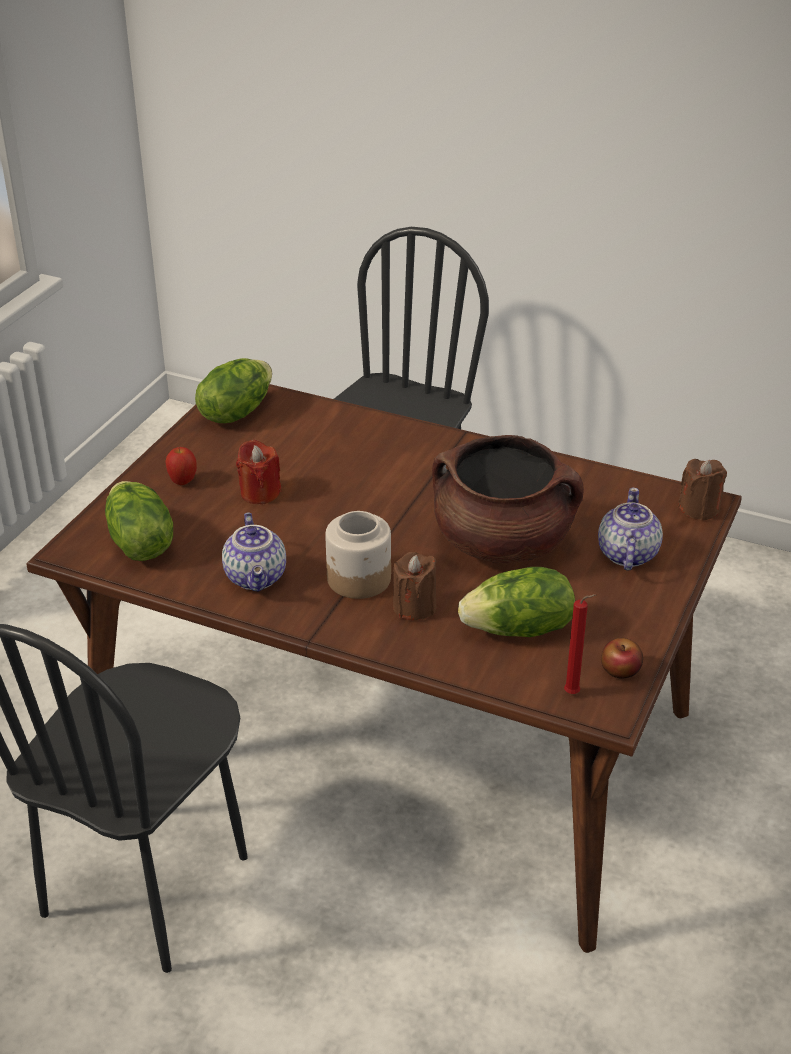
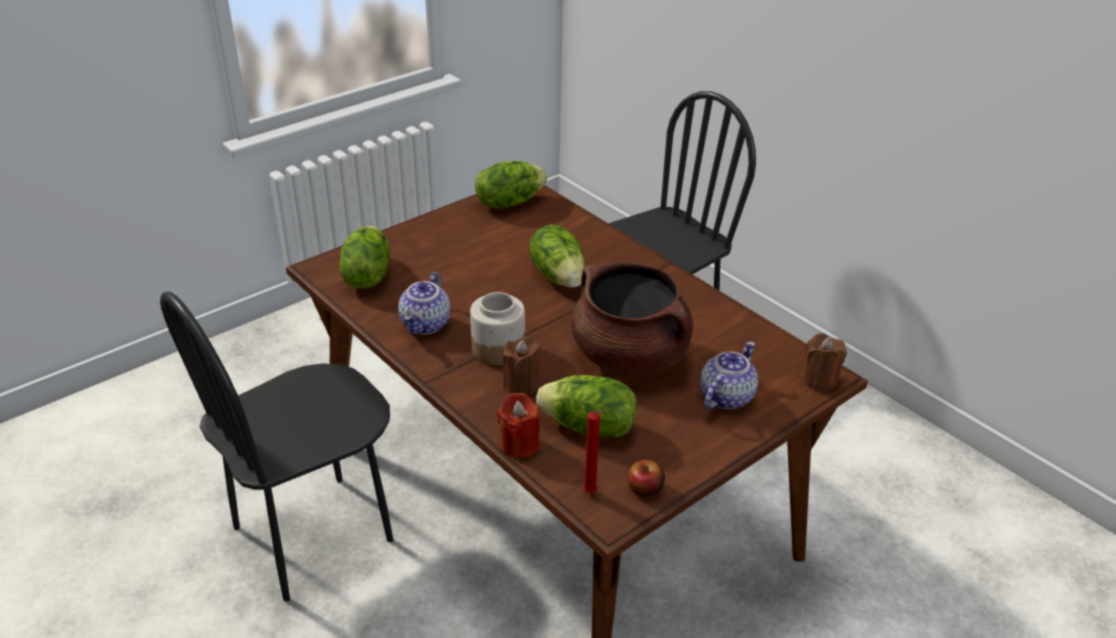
camera: 25 degrees right, 0 degrees up
(183, 482) = (431, 241): apple -> none
(260, 493) = (478, 265): red candle -> red candle (519, 444)
(360, 480) = (559, 276): none -> lettuce

